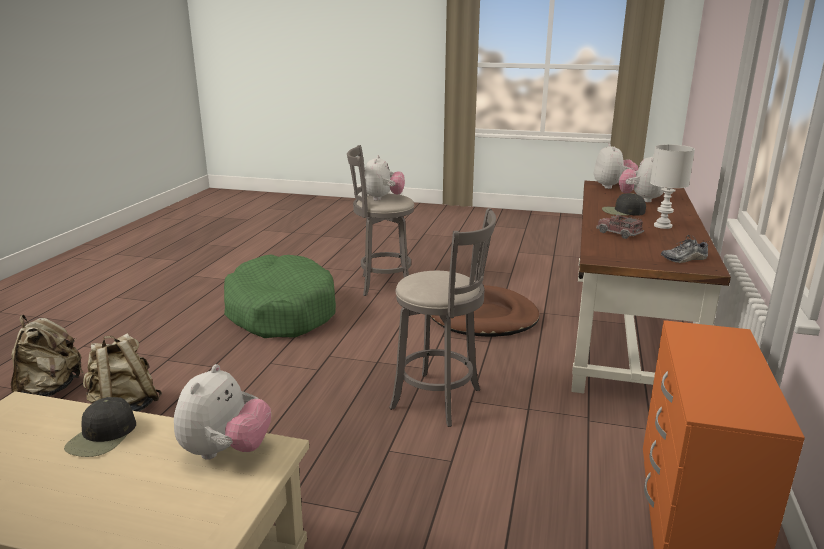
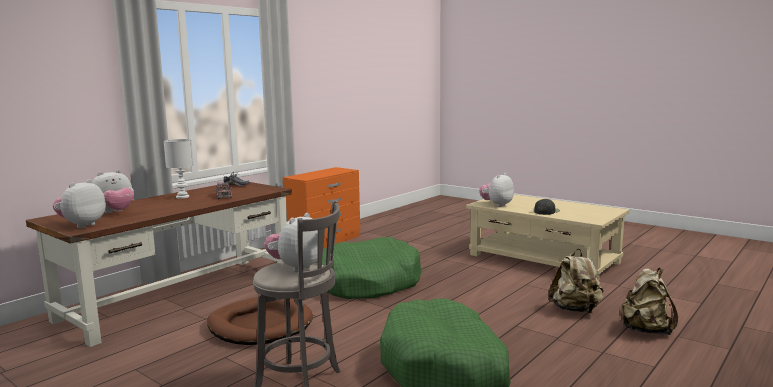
camera: 155 degrees left, 10 degrees down
(440, 400) = (368, 283): grey stool -> green dog bed
(622, 211) = (168, 206): black cap -> none

